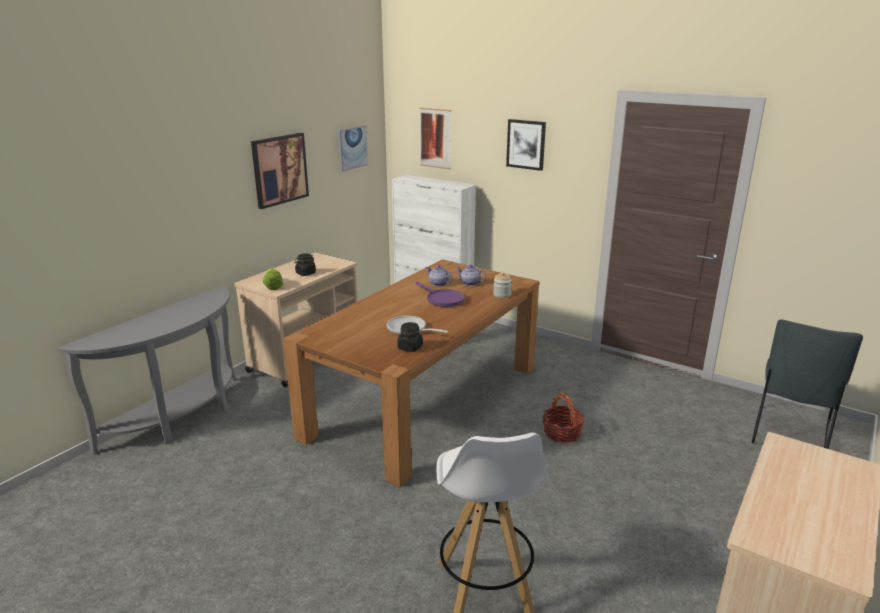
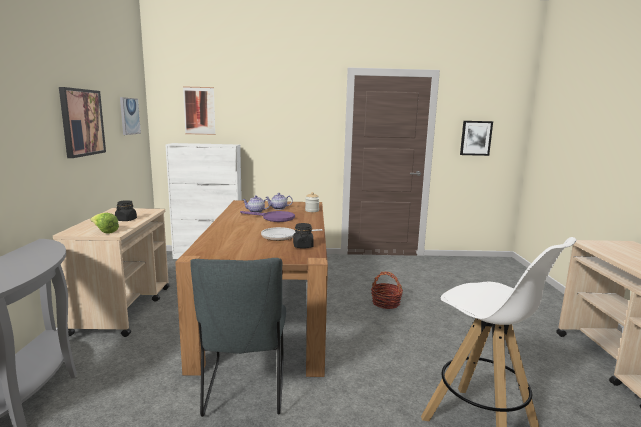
camera: 35 degrees left, 10 degrees down
(526, 144) = (281, 110): picture -> picture (475, 138)
(789, 436) = (491, 271): grey chair -> grey chair (245, 390)

